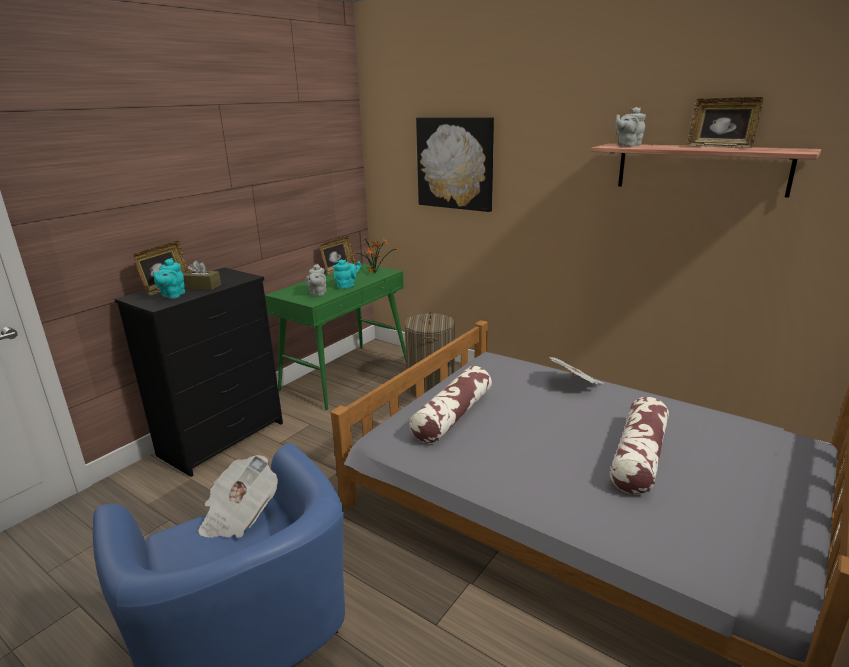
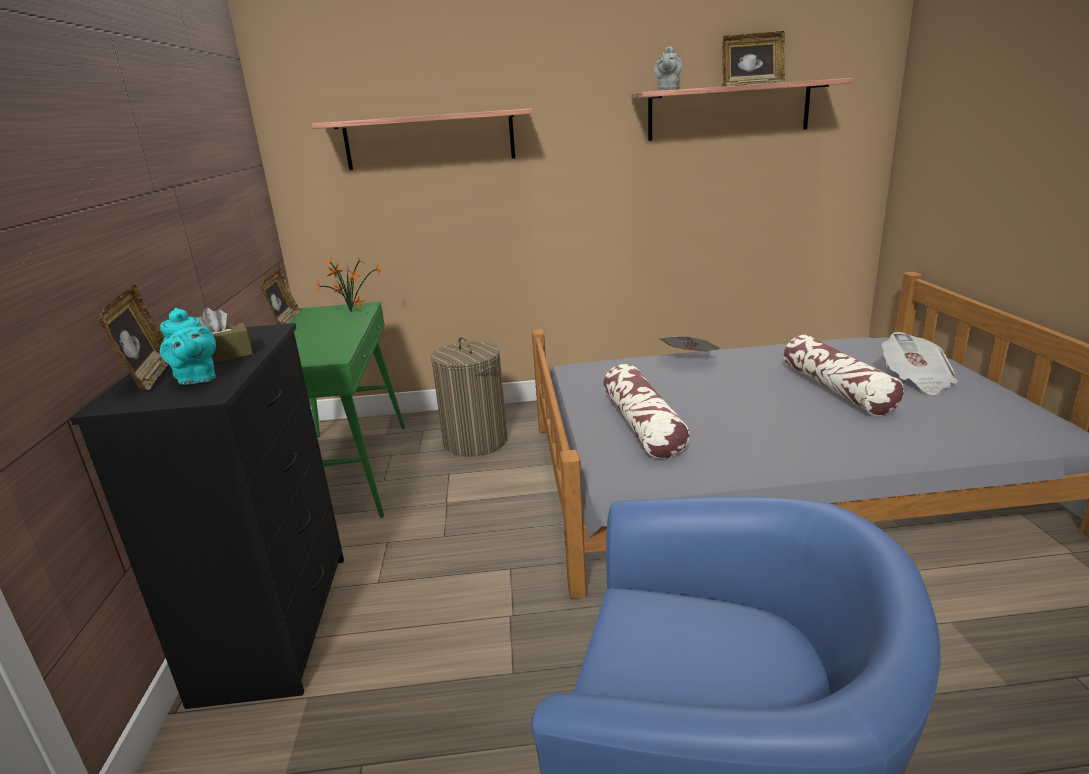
camera: 40 degrees left, 0 degrees up
(239, 515) = (637, 625): newspaper -> newspaper (916, 381)
(317, 293) = (319, 349): grey teapot -> none
(347, 286) = (343, 331): turquoise teapot -> none
(455, 163) = (430, 140): picture -> shelf

